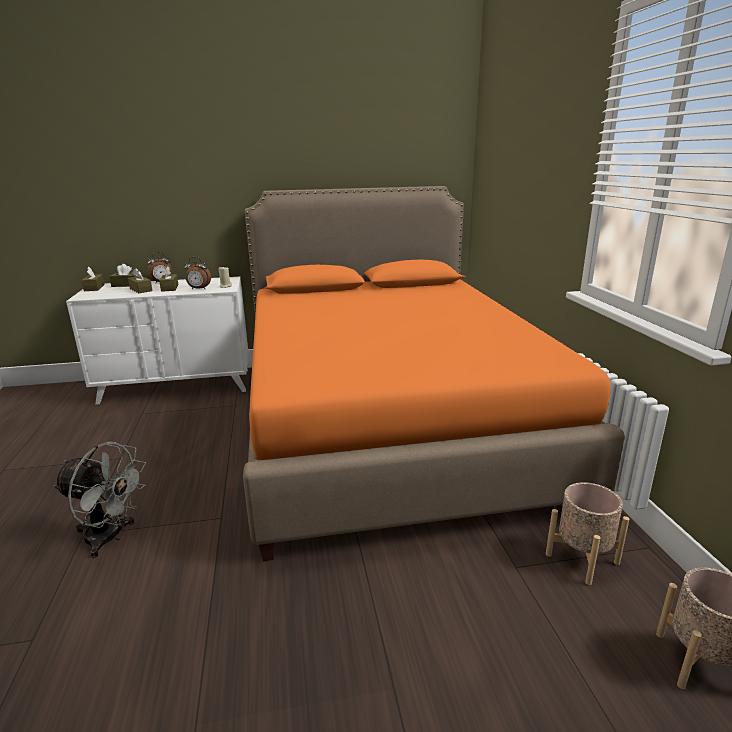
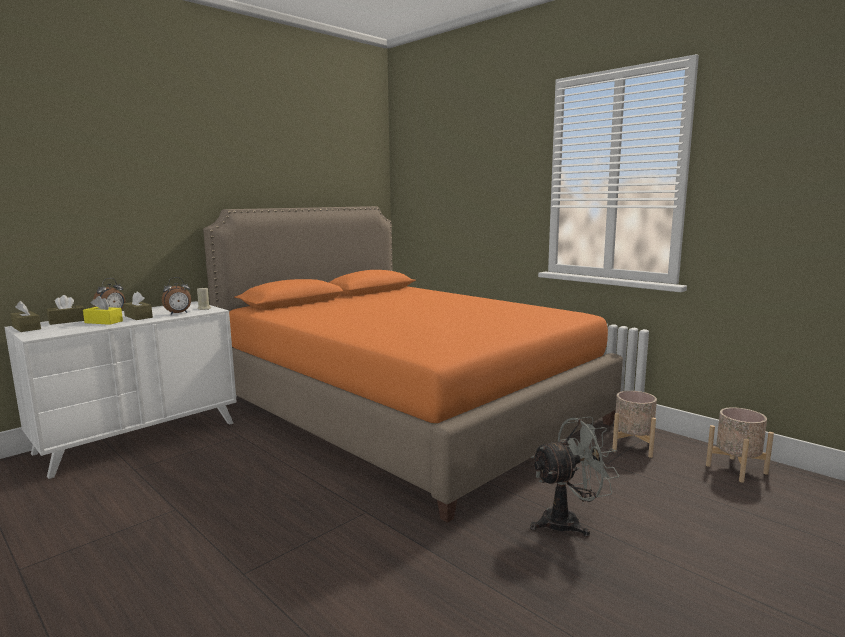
camera: 35 degrees left, 10 degrees down
(110, 538) = (280, 564): grey fan -> grey fan (568, 522)
(141, 290) = (103, 322): brown tissue box -> yellow tissue box

